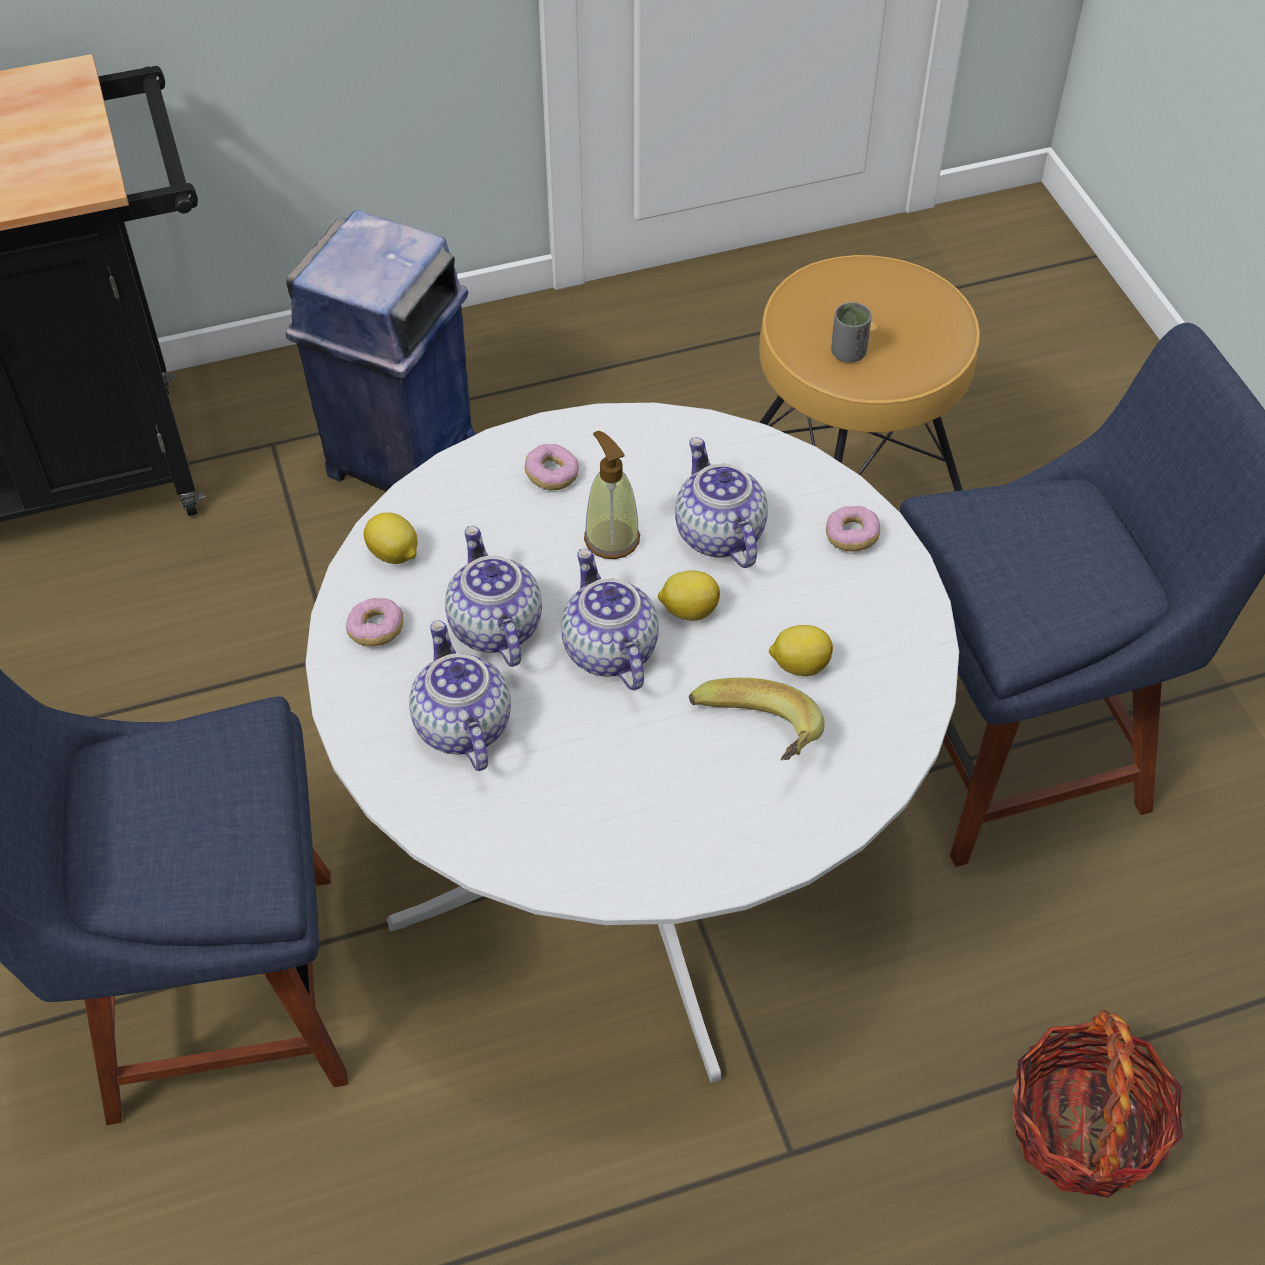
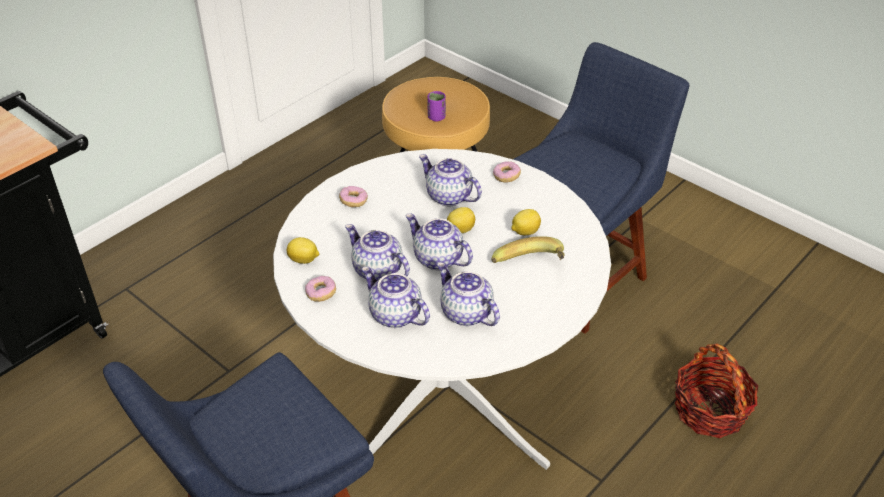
camera: 30 degrees left, 10 degrees down
(399, 459) = (201, 270): blue trash can -> none
(577, 777) = (465, 313): none -> teapot
(611, 538) = (402, 216): soap dispenser -> none
(848, 353) = (436, 117): grey cup -> purple cup

